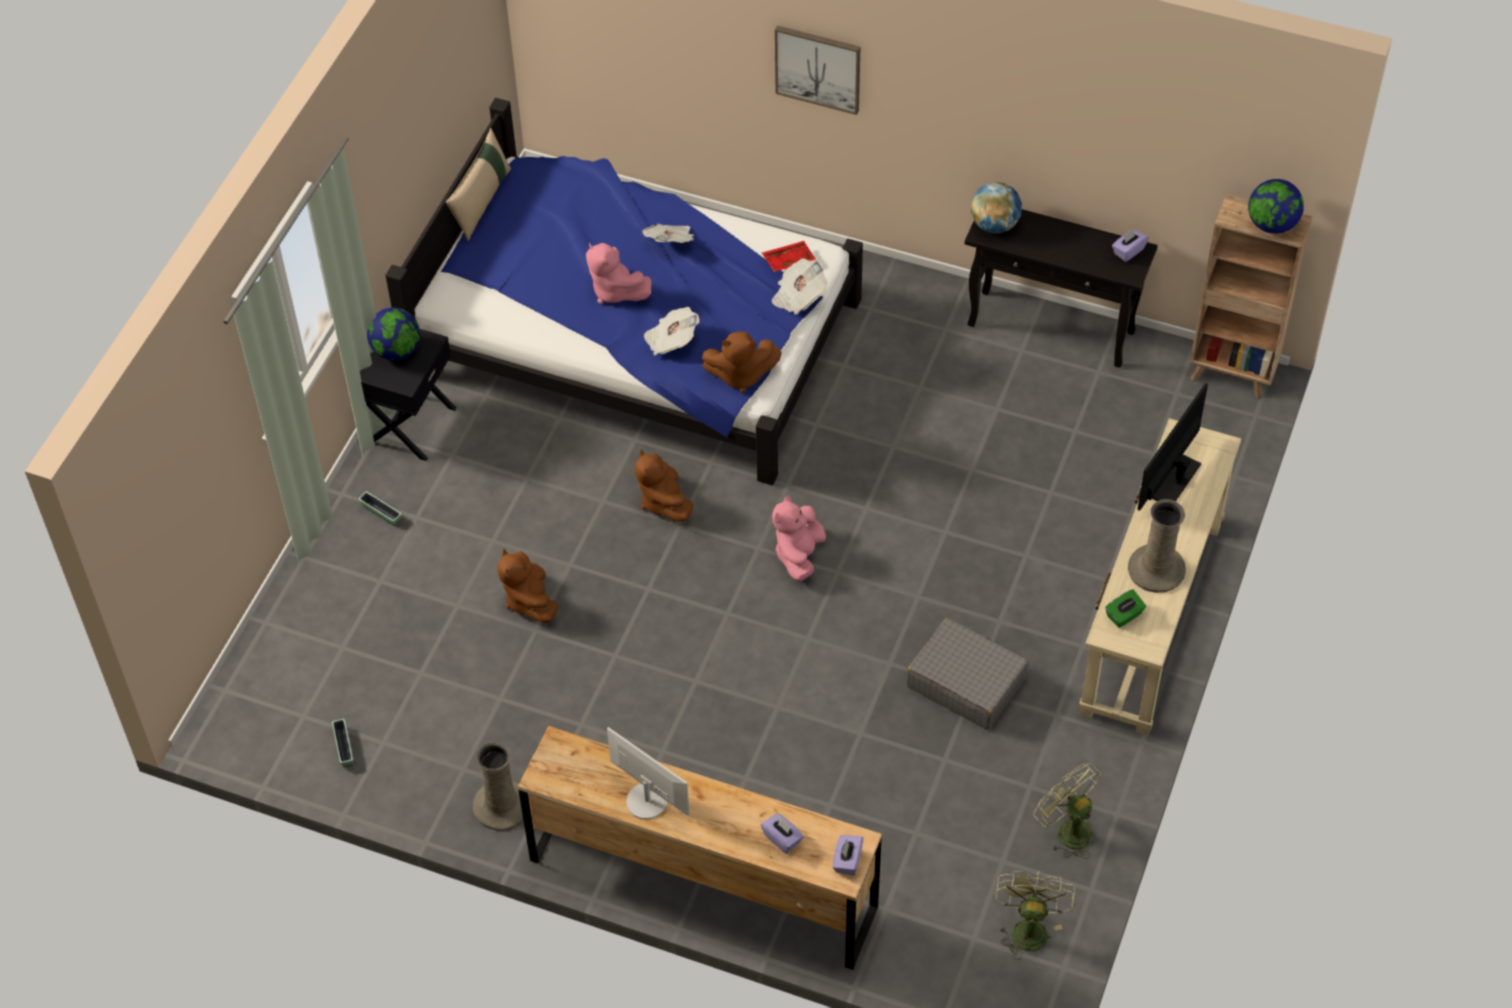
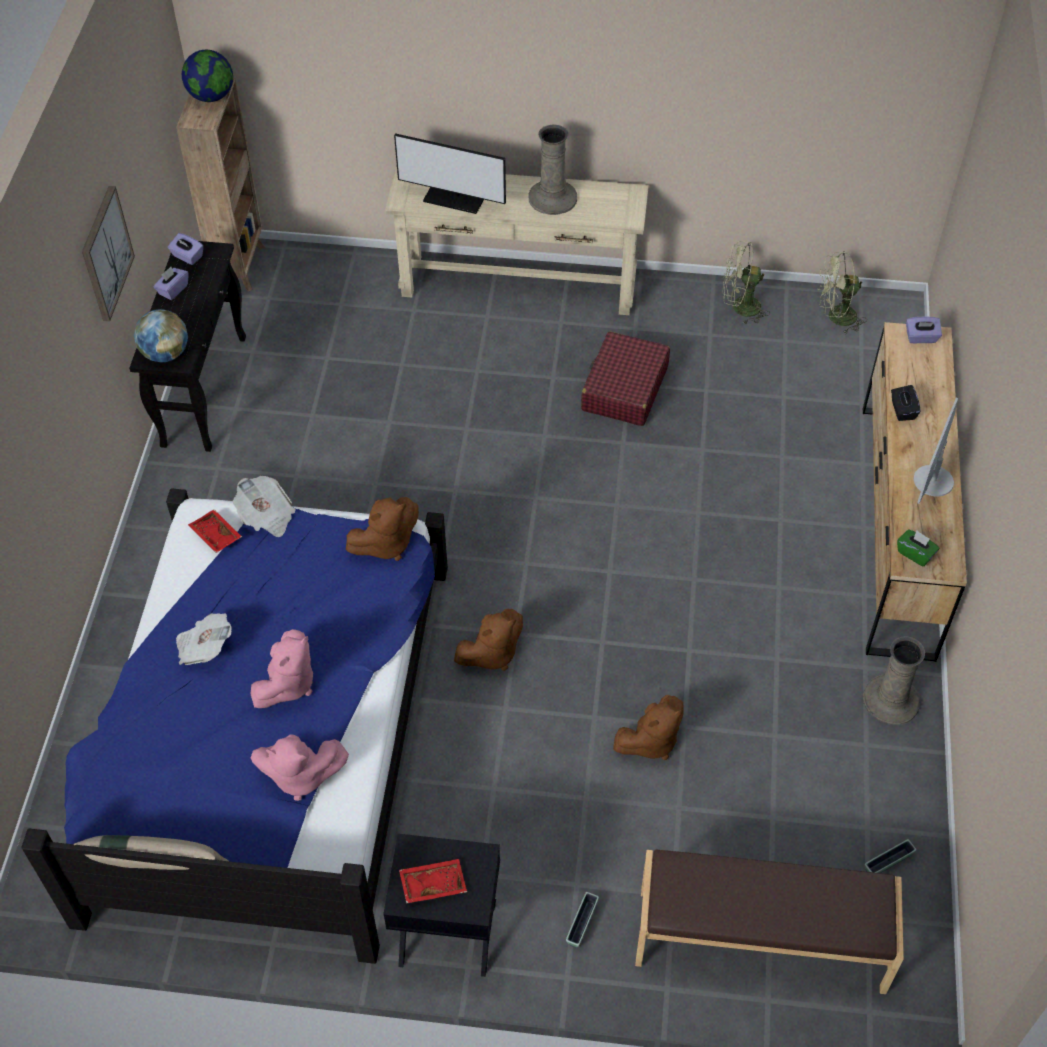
camera: 105 degrees left, 0 degrees up
(314, 631) = (761, 941): none -> brown bench
(396, 351) = (433, 883): globe -> red tray
(671, 340) = (352, 613): newspaper -> none
(740, 375) = (386, 544): brown plush toy -> brown plush toy turned 75 degrees clockwise
(748, 806) = (902, 410): none -> black tissue box
(782, 839) = (922, 382): purple tissue box -> purple tissue box (173, 290)
(799, 555) = (525, 530): pink plush toy -> pink plush toy (300, 776)
(818, 68) = (38, 432): picture -> picture (105, 253)
(966, 682) = (624, 389): grey suitcase -> red suitcase
(1067, 829) = (739, 307): green fan -> green fan turned 60 degrees clockwise
(1124, 616) = (607, 210): green tissue box -> green tissue box (915, 553)

